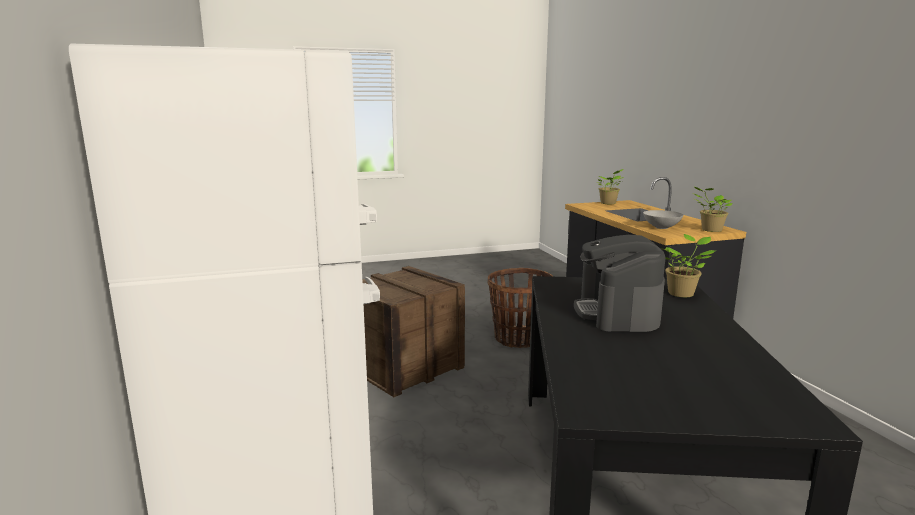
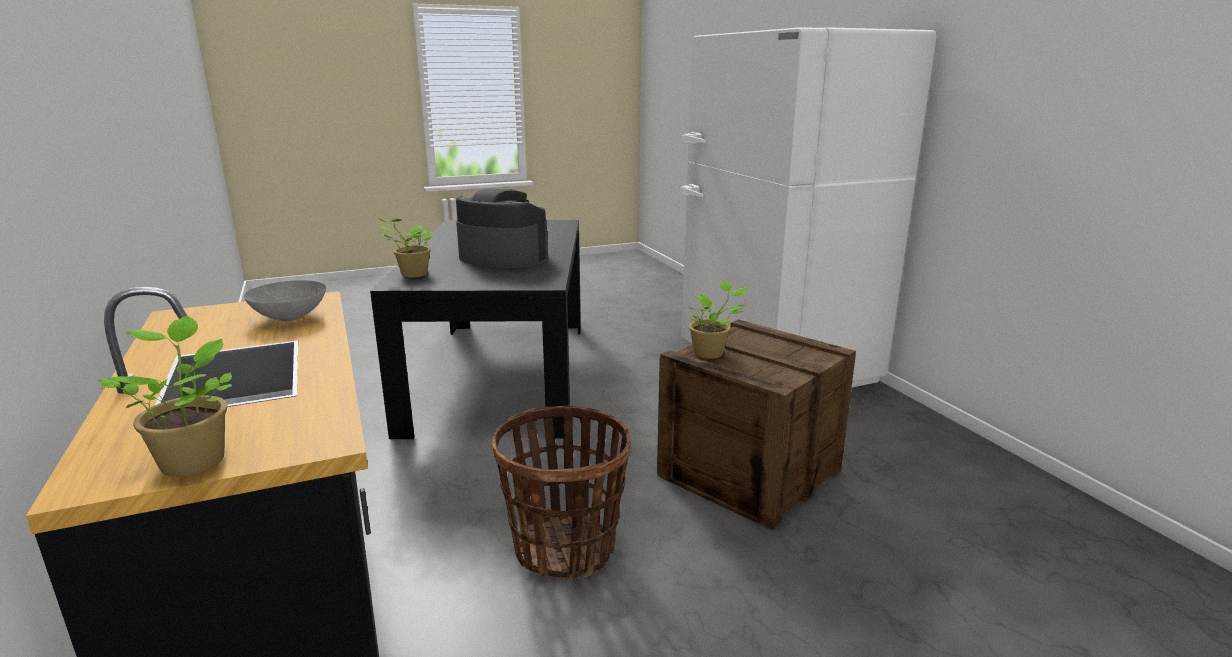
camera: 175 degrees right, 5 degrees up
(617, 313) = (502, 257): coffee machine -> coffee machine turned 60 degrees counterclockwise
(710, 230) = (210, 313): potted plant -> potted plant (710, 353)

